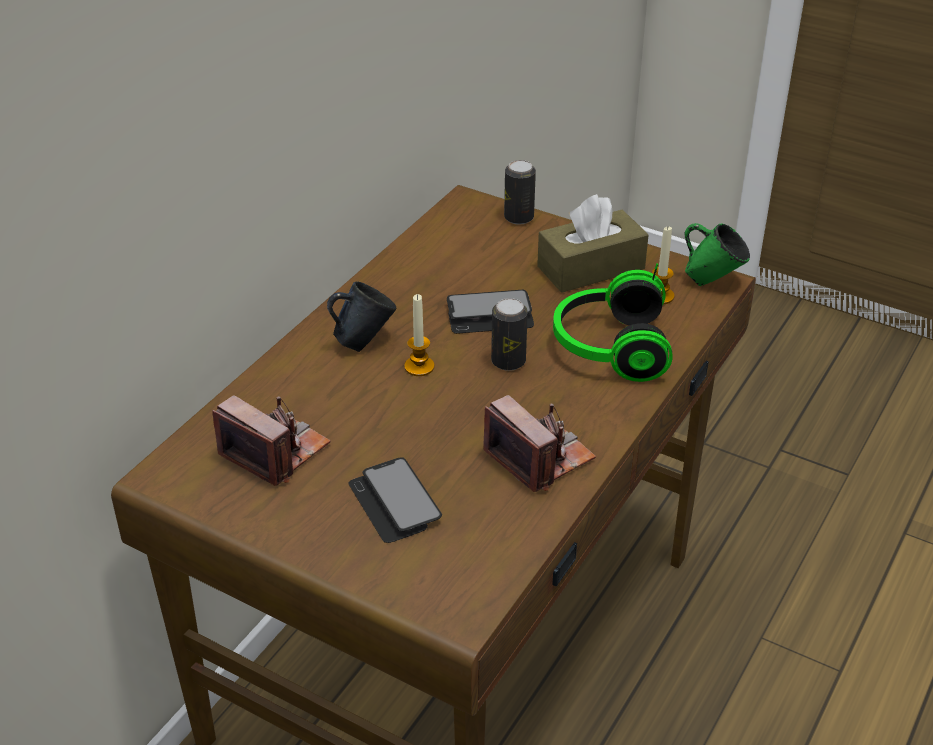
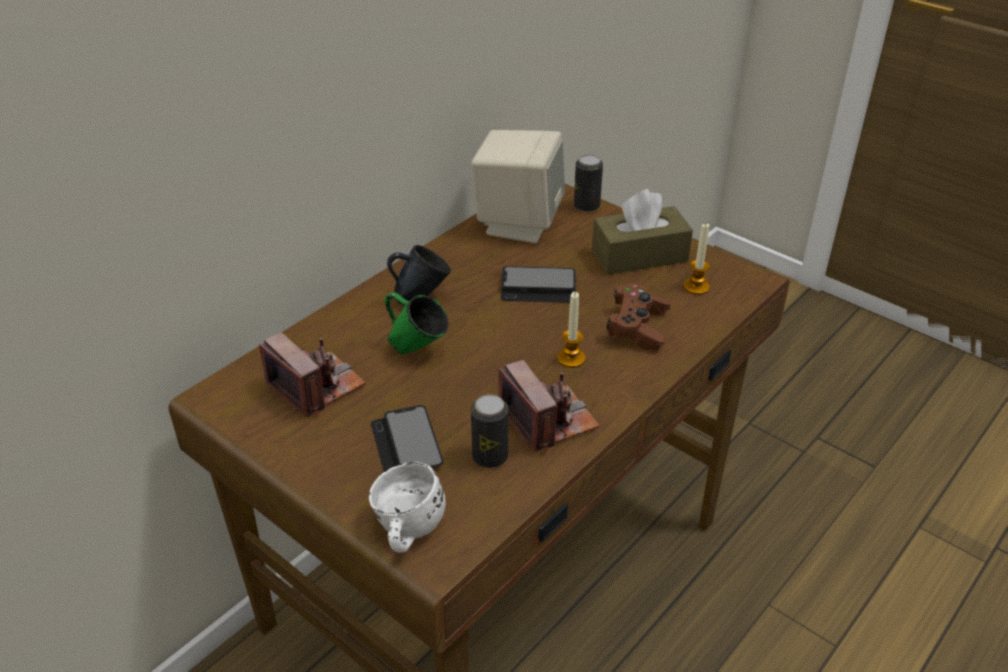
camera: 10 degrees right, 0 degrees up
(419, 367) = (463, 326): candle -> candle (571, 358)
(420, 591) = (405, 531): none -> white mug
(447, 244) = (518, 223): none -> beige speaker
(508, 361) = (543, 330): can -> can (490, 456)
(608, 347) = (637, 327): headphones -> brown game controller
(711, 281) = (747, 278): green mug -> green mug (417, 350)

